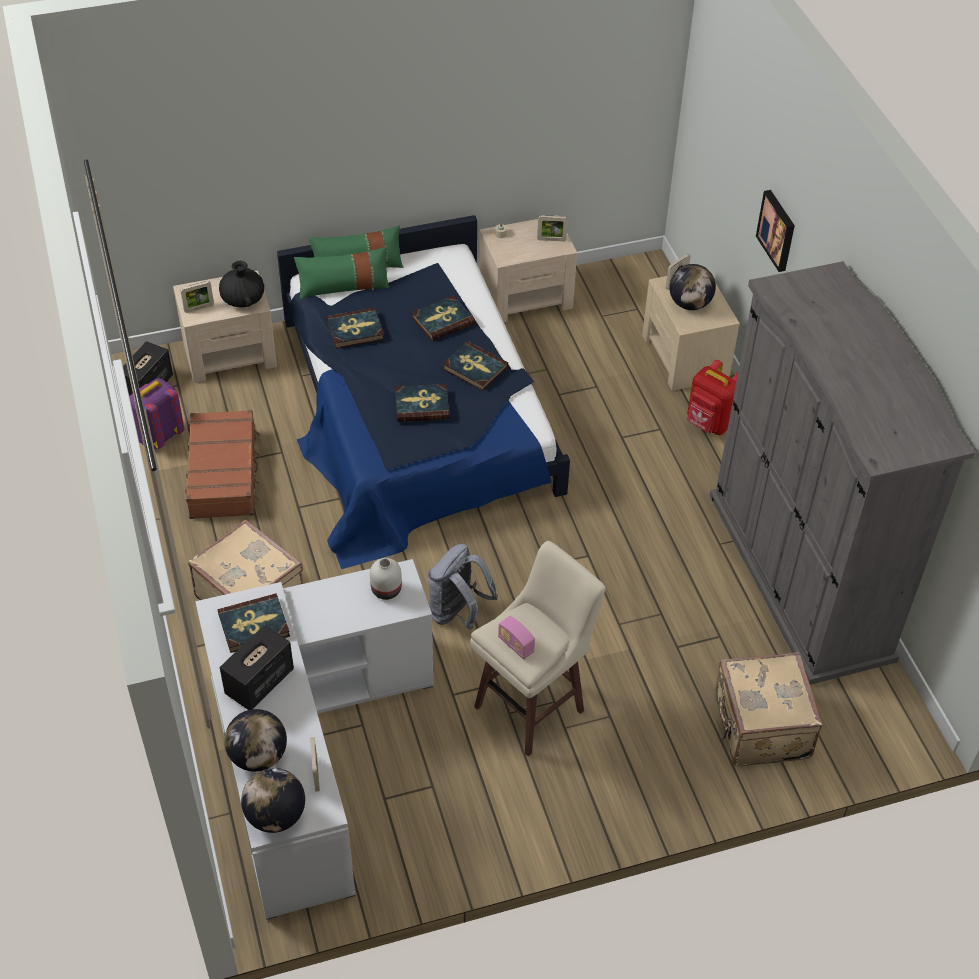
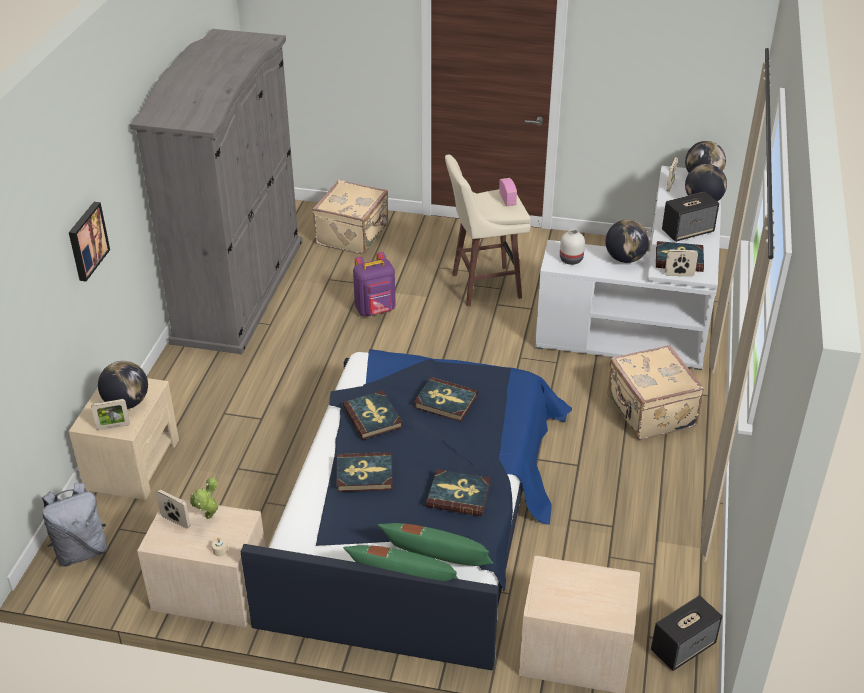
camera: 150 degrees left, 10 degrees down
(159, 436) = (687, 583): purple backpack -> purple backpack (376, 310)
(199, 308) = (614, 589): picture frame -> picture frame (679, 275)
(224, 473) = (633, 519): brown suitcase -> none
(243, 299) = (558, 580): black vase -> none
(323, 618) = (625, 259): none -> globe
(457, 613) = (495, 349): grey backpack -> grey backpack (81, 551)
(530, 249) = (208, 518): none -> potted plant
(709, 424) = (181, 402): red backpack -> none

